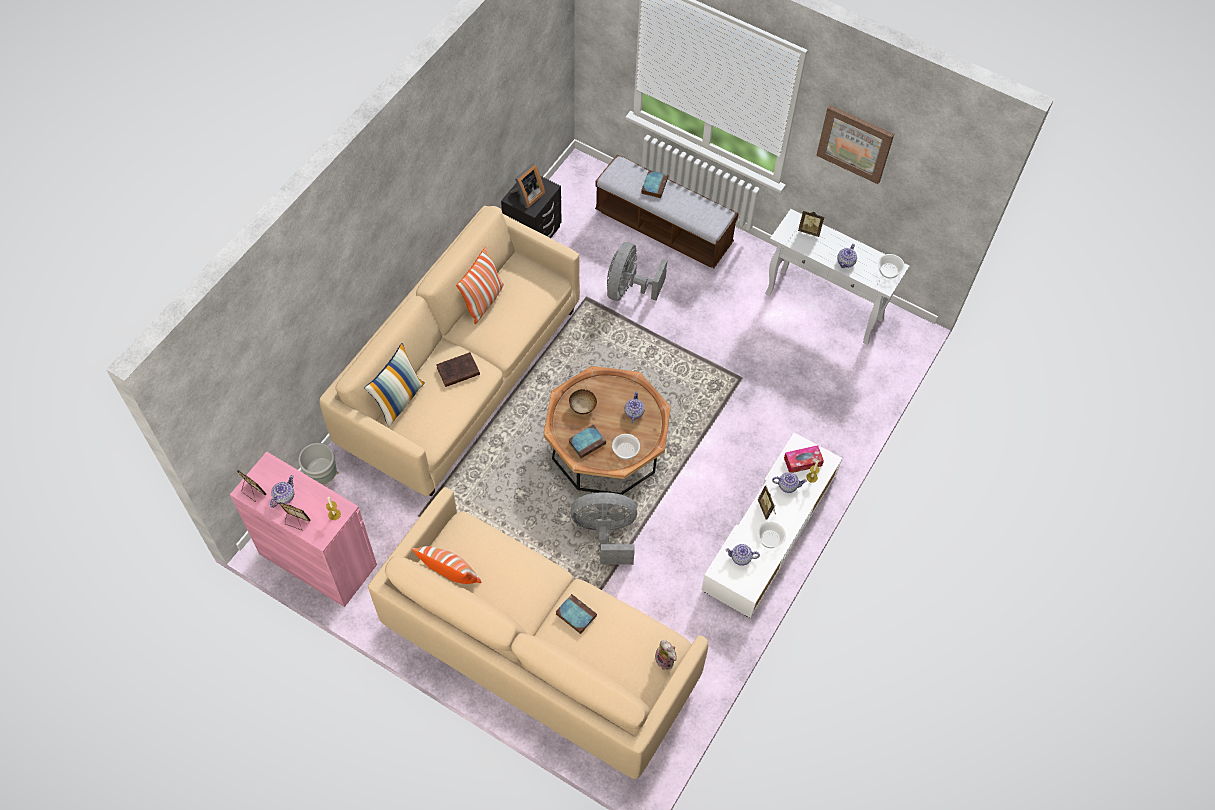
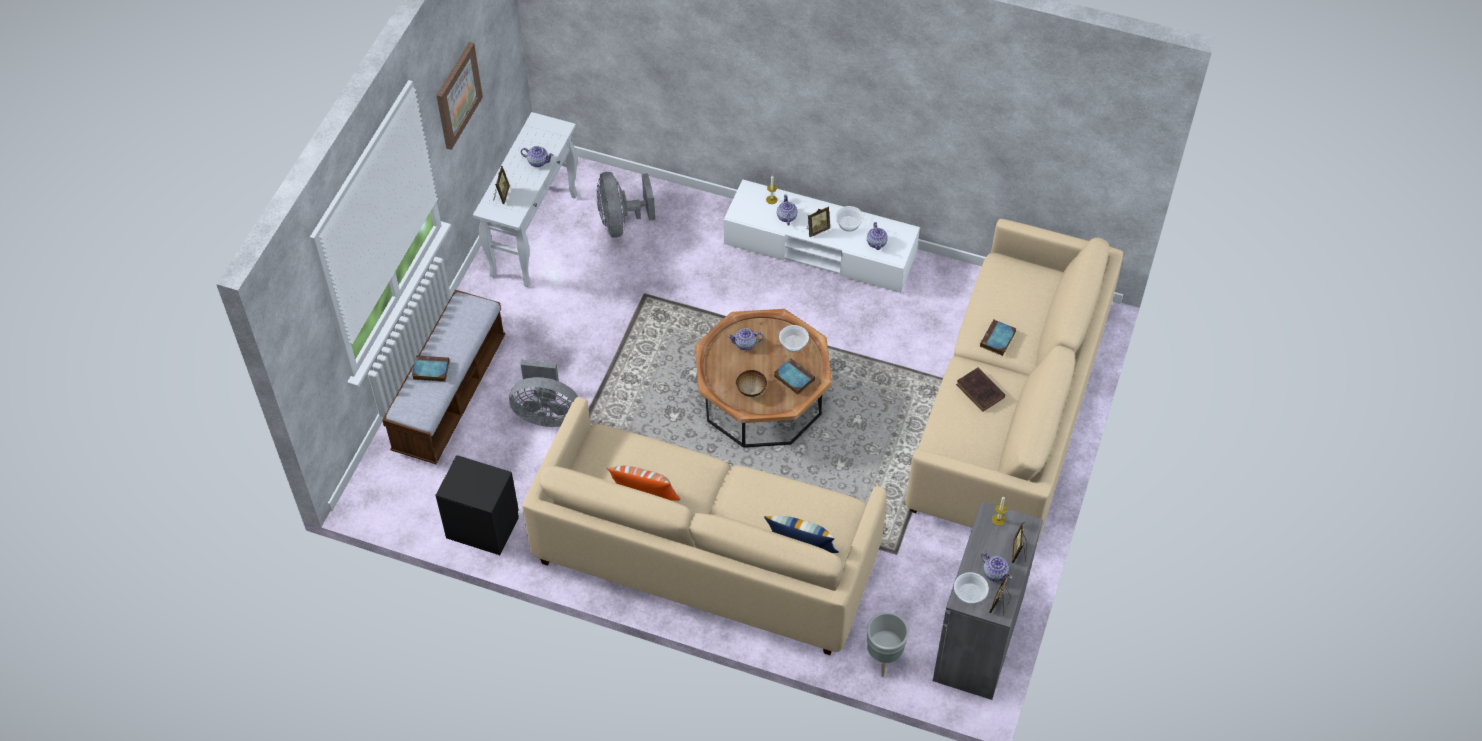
camera: 100 degrees left, 5 degrees down
(284, 497) = (995, 573): teapot -> teapot turned 150 degrees counterclockwise
(318, 559) = (978, 638): pink cabinet -> grey cabinet
(450, 575) = (993, 451): pillow -> none
(457, 371) = (749, 502): brown book -> brown book (981, 392)
(527, 196) = (479, 486): picture frame -> none
(605, 534) = (864, 381): grey fan -> grey fan (621, 222)
(666, 660) = (1015, 264): plush toy -> none
(802, 462) = (756, 208): tissue box -> none
(889, 270) = (541, 127): bowl -> bowl (969, 594)

